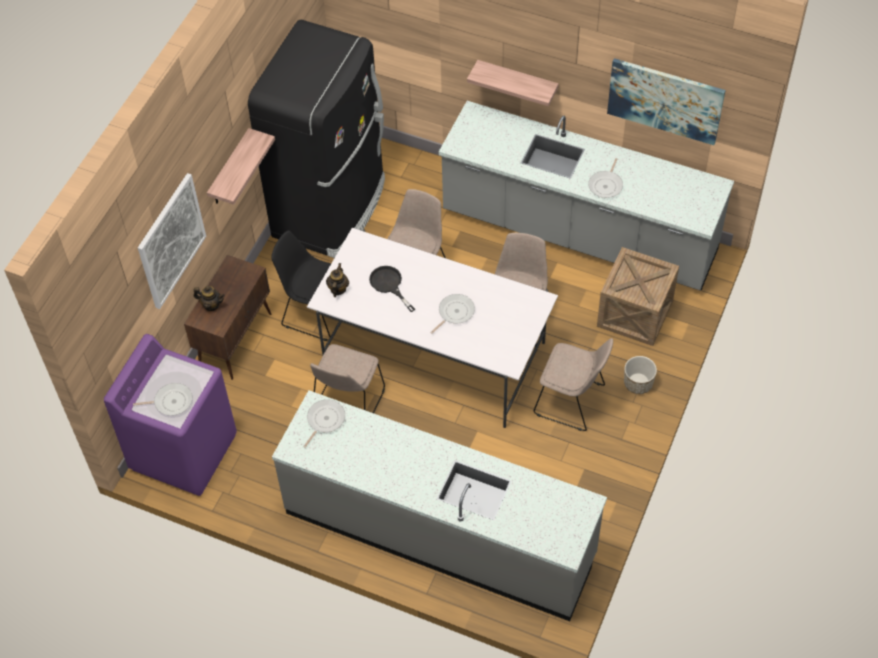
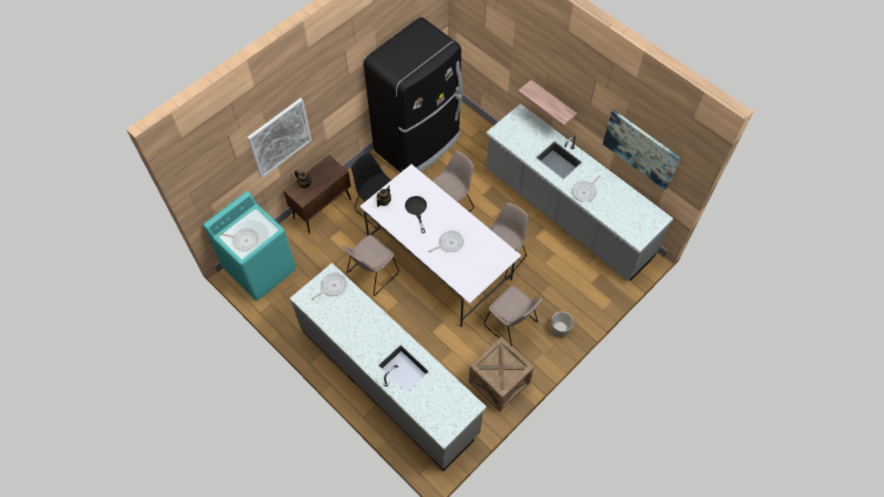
camera: 20 degrees right, 5 degrees up
(184, 451) = (260, 269): purple washing machine -> turquoise washing machine
(229, 169) = (341, 102): shelf -> none
(635, 313) = (579, 281): crate -> crate (499, 382)

